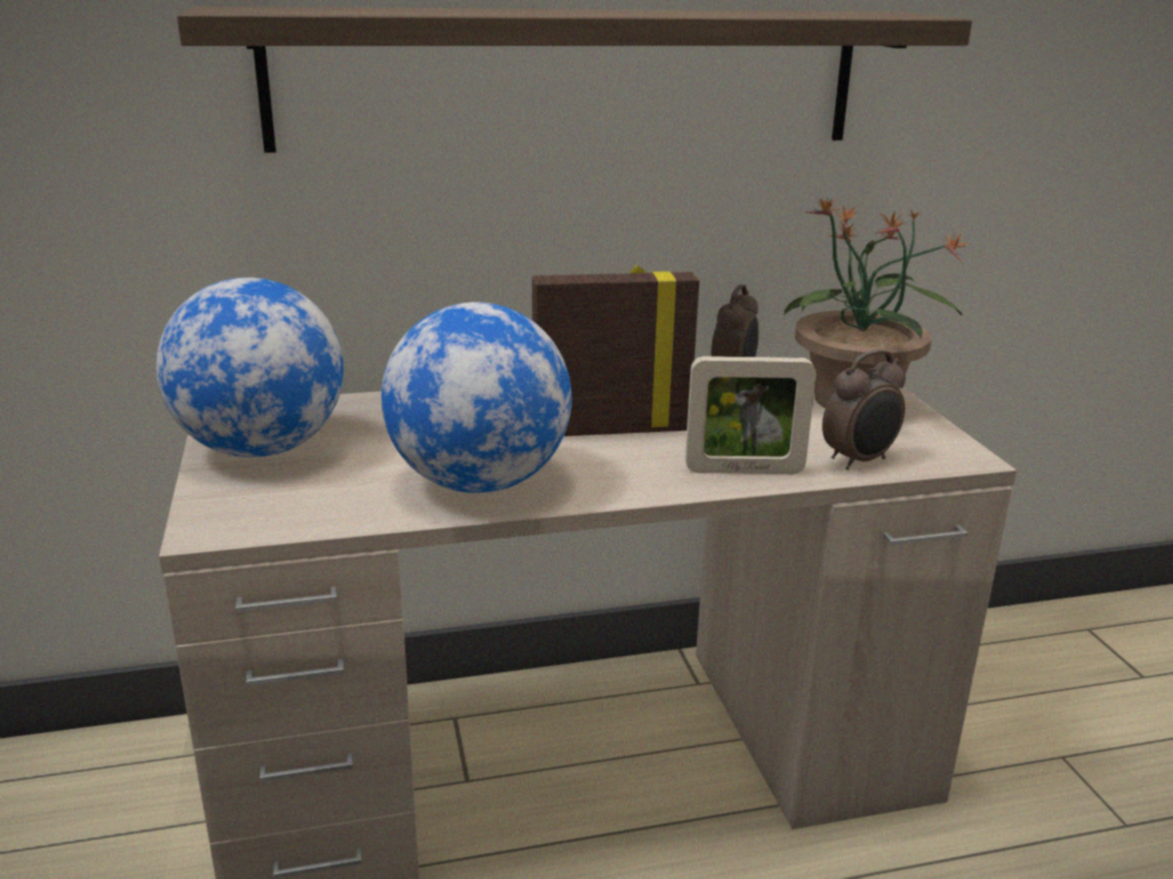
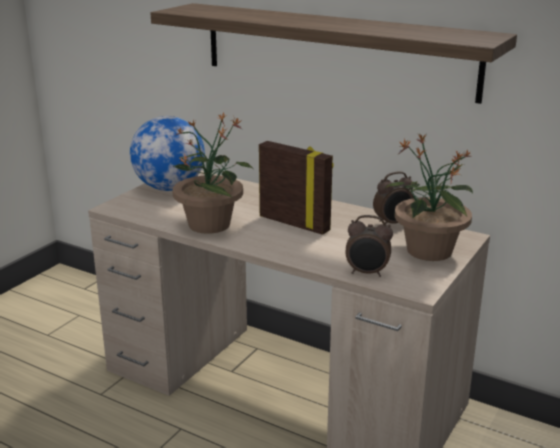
camera: 45 degrees right, 0 degrees up
(479, 483) = (210, 224): globe -> potted plant
(744, 470) = (310, 257): picture frame -> none

